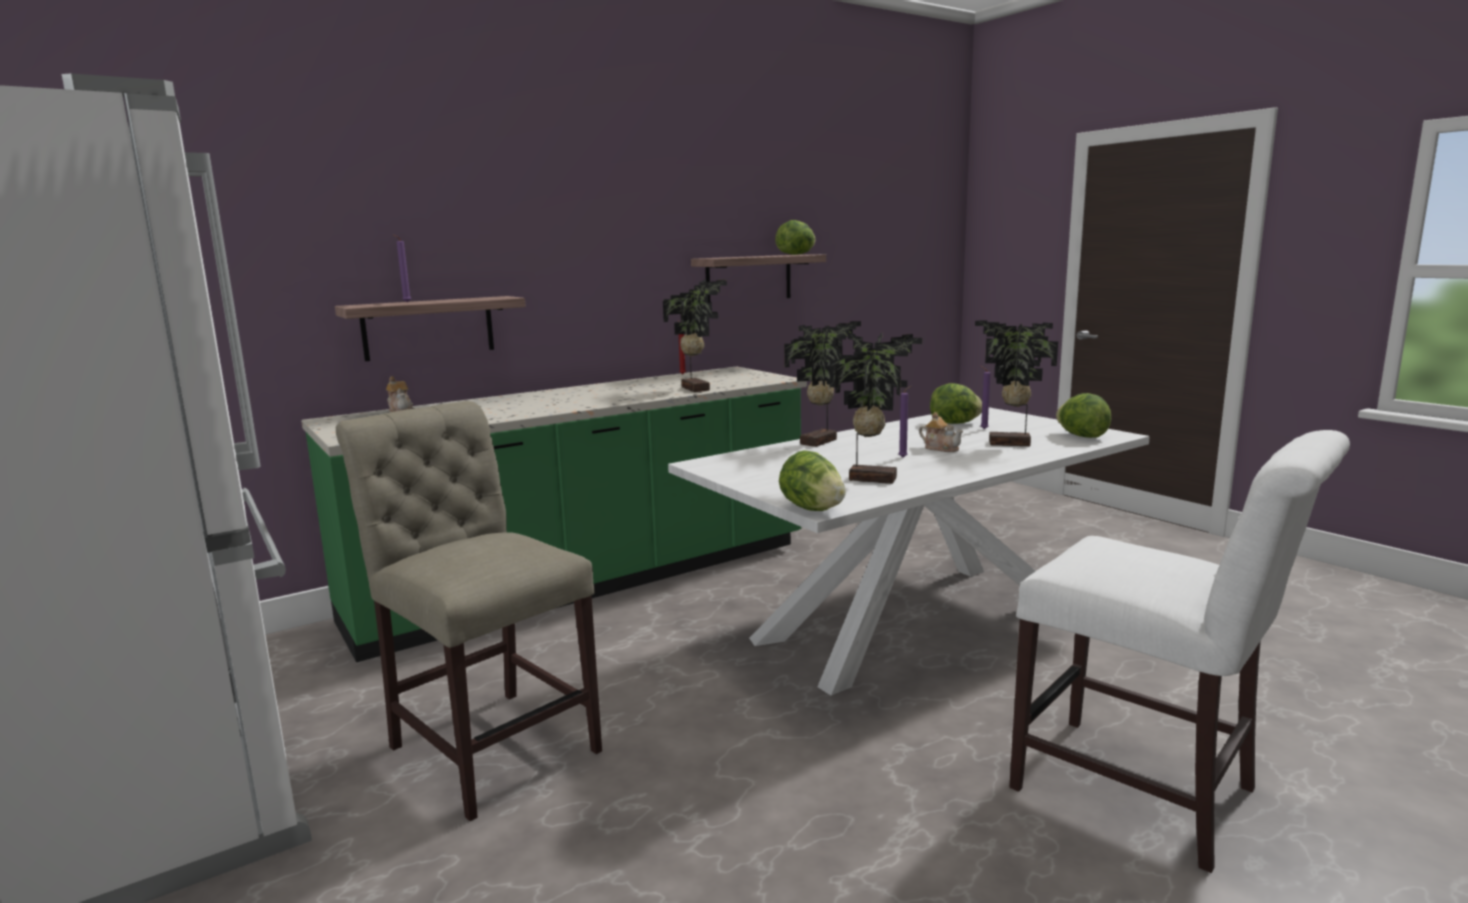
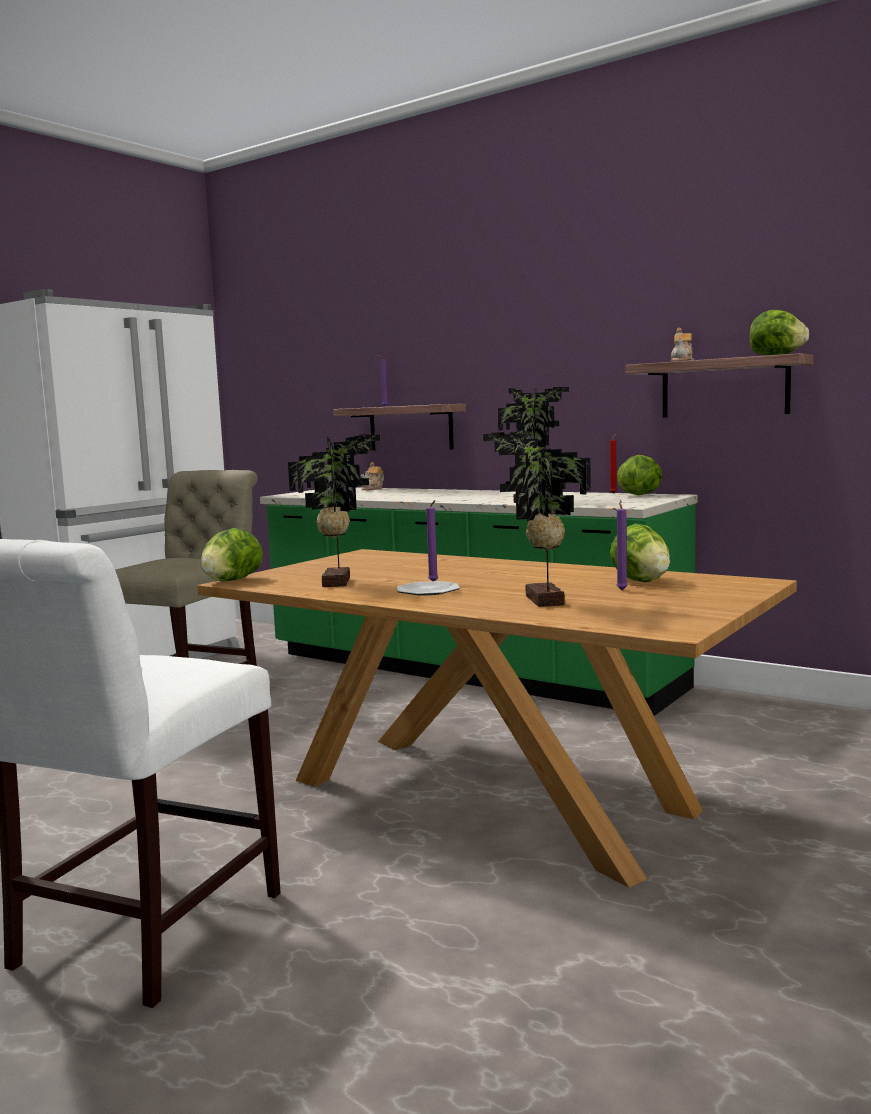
camera: 70 degrees right, 5 degrees down
(821, 442) = (478, 562): potted plant -> none
(914, 622) = (485, 796): white dining table -> brown dining table
(941, 448) = (489, 586): teapot -> teapot (682, 361)
(945, 461) = (427, 591): none -> plate
(1081, 436) = (634, 619): lettuce -> lettuce (641, 494)

